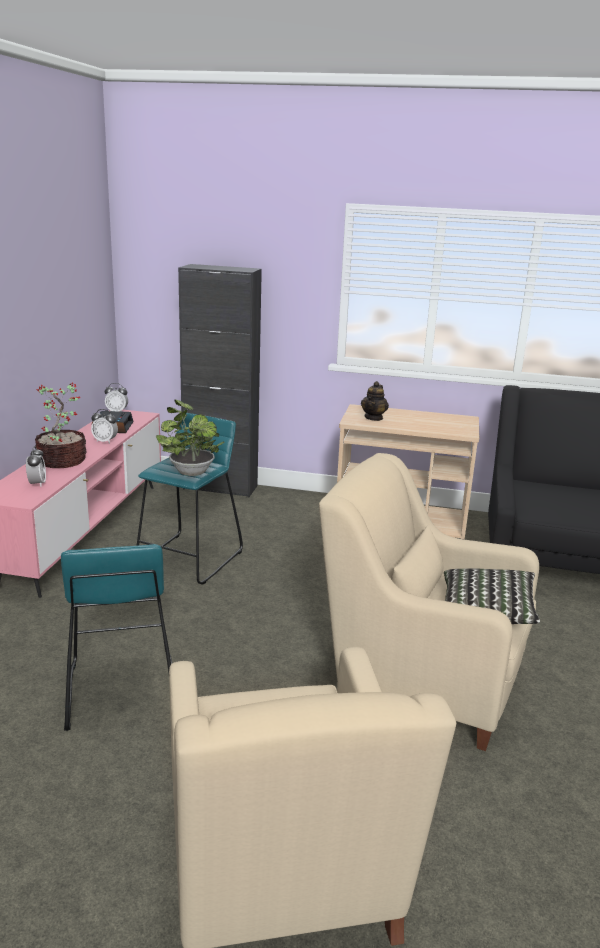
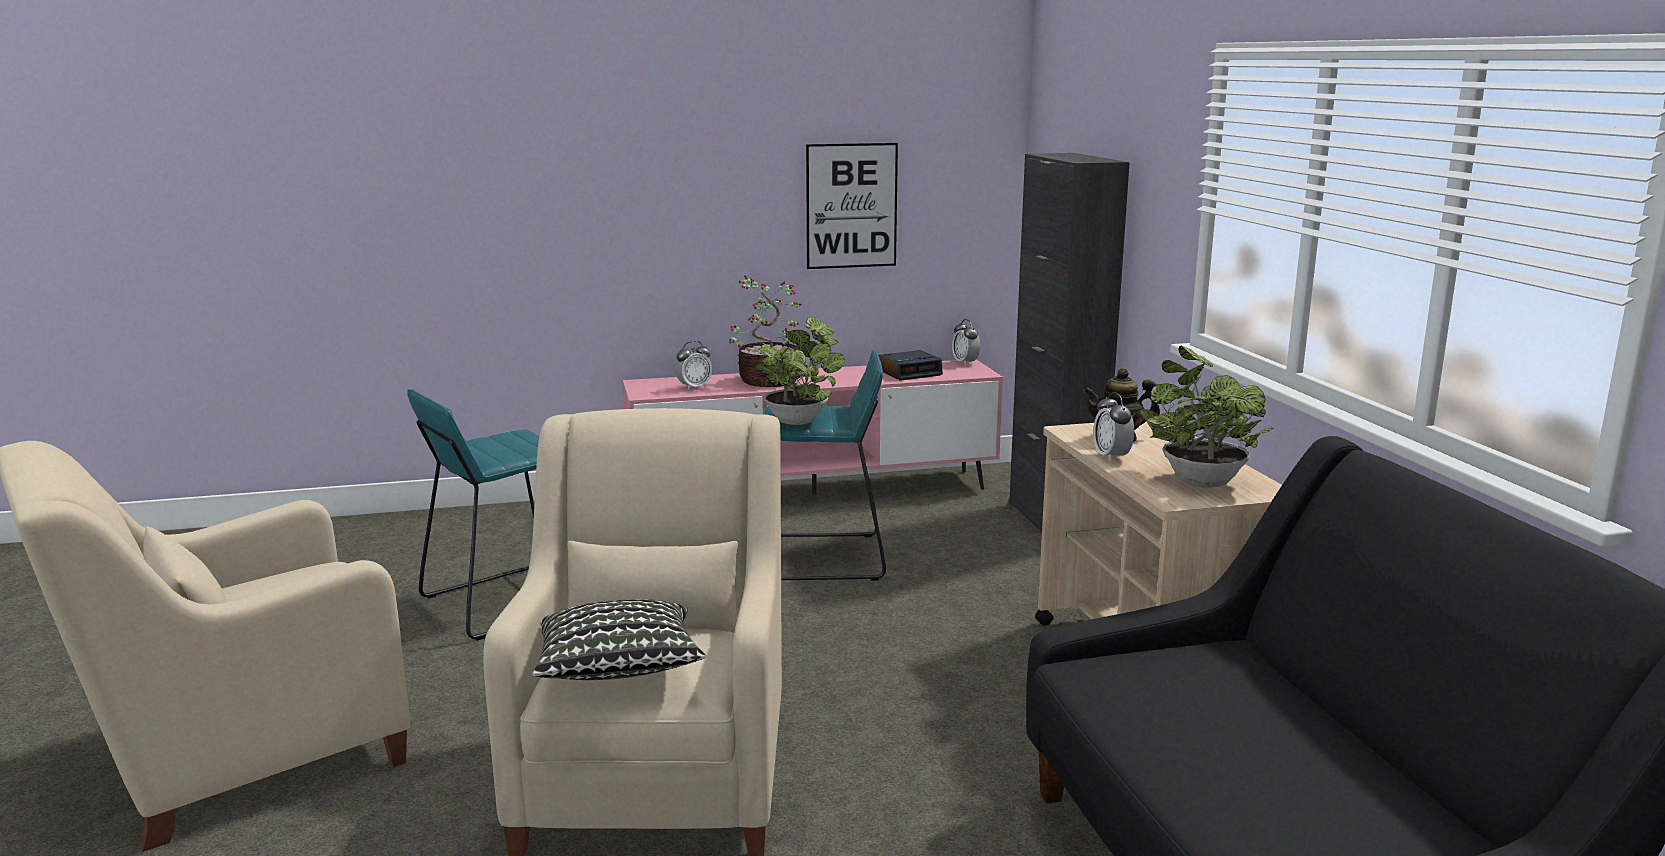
camera: 65 degrees right, 5 degrees down
(54, 317) = (851, 206): none -> picture
(105, 441) = (857, 380): alarm clock -> alarm clock (1111, 457)
(444, 423) = (1199, 480): none -> potted plant

